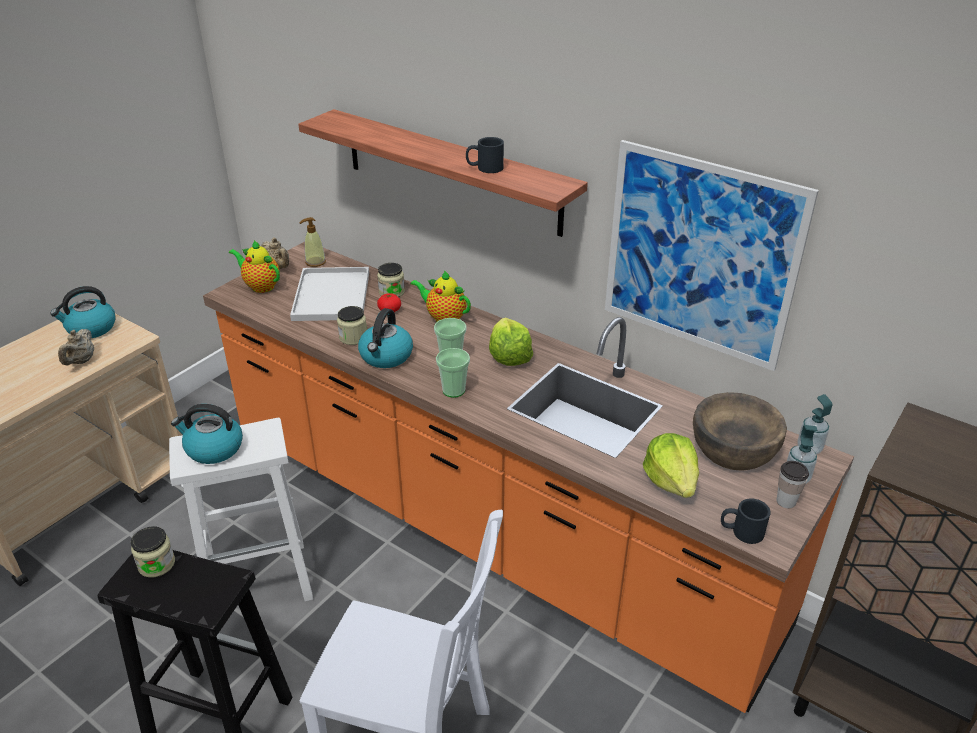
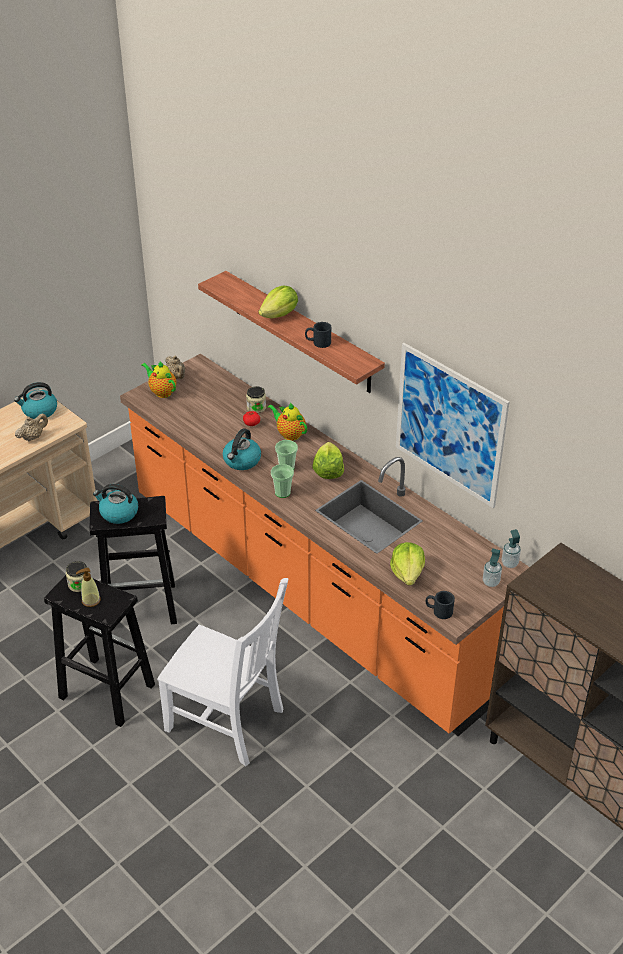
camera: 10 degrees right, 5 degrees up
(81, 361) = (33, 437): beige teapot -> beige teapot turned 150 degrees counterclockwise
(260, 580) = (142, 606): white stool -> black stool
(315, 262) = (204, 374): soap dispenser -> soap dispenser (91, 600)
(332, 296) = (212, 407): white tray -> none
(353, 337) = (221, 443): jar -> none
(421, 145) = (280, 315): none -> lettuce
(734, 449) = (458, 557): brown bowl -> none
(786, 501) = (476, 596): cup -> none

